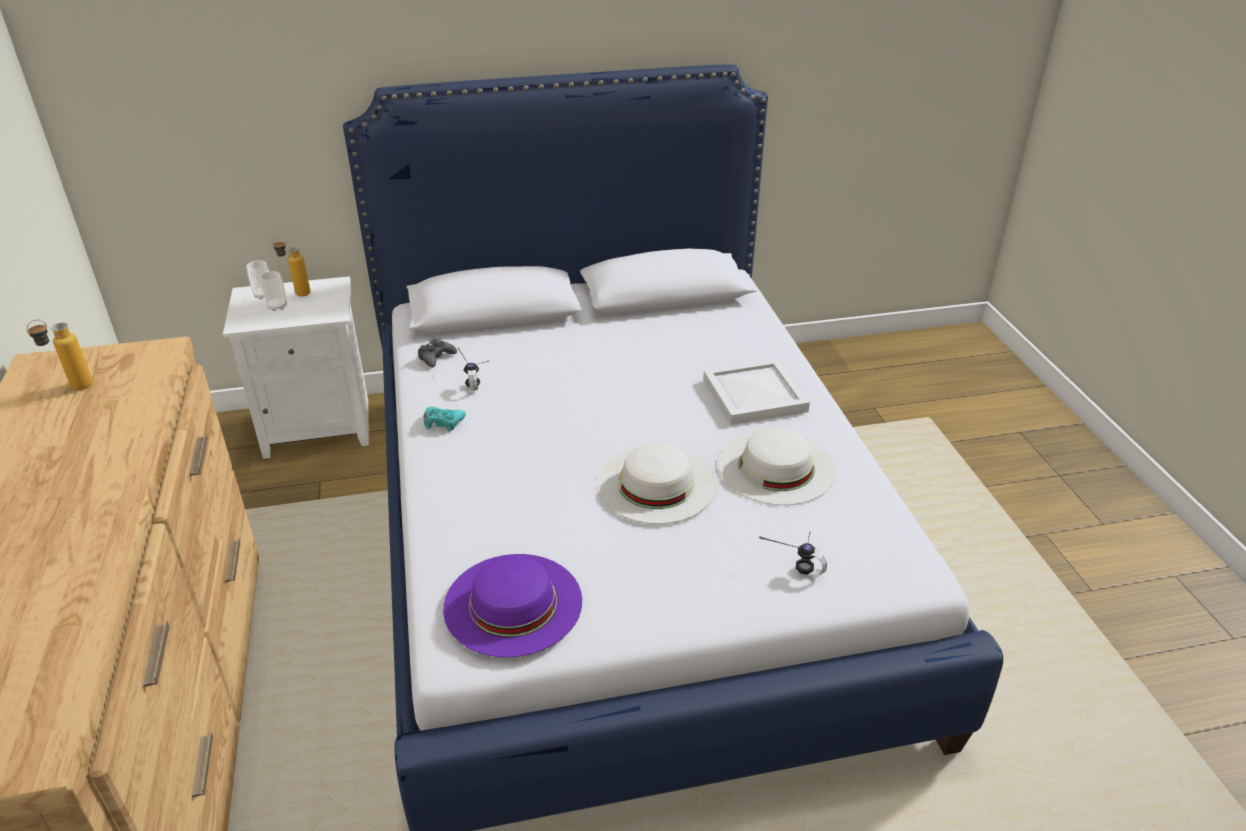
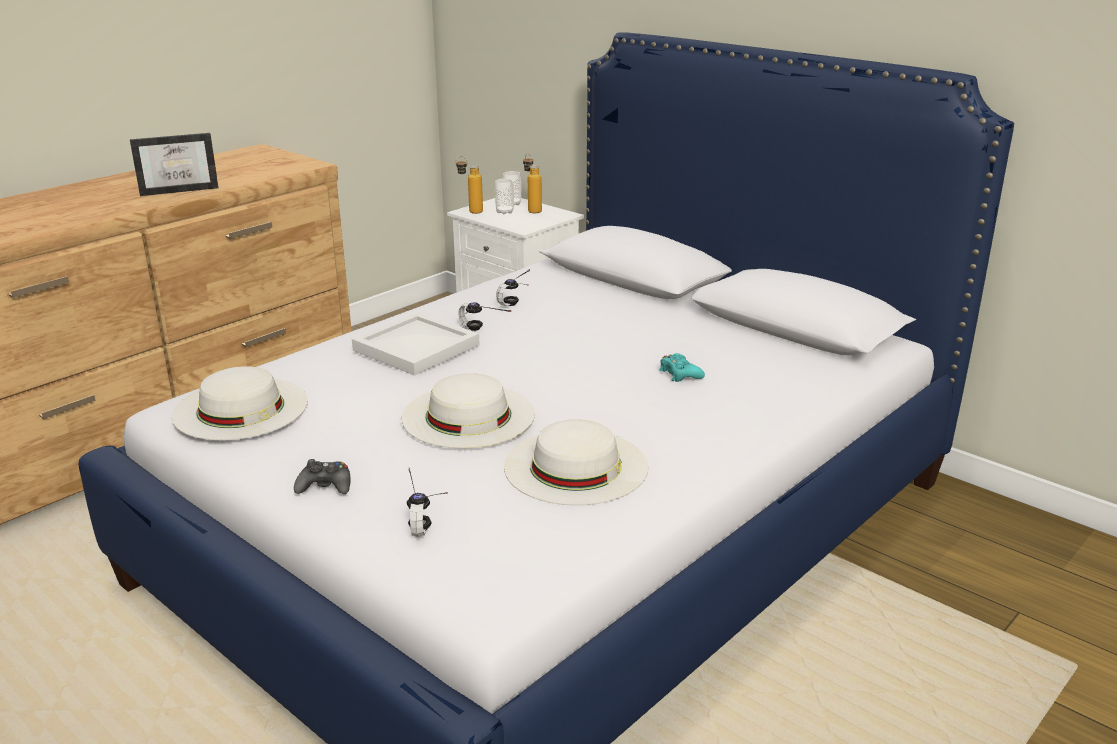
camera: 55 degrees right, 10 degrees down
(73, 389) = (239, 163): bottle -> bottle (470, 211)
(108, 452) = (180, 189): none -> picture frame
(436, 357) = (529, 280): black game controller -> black game controller (325, 486)
(443, 423) = (445, 311): turquoise game controller -> turquoise game controller (680, 374)
(510, 422) = (479, 333): none -> headphones
(513, 603) = (241, 408): purple hat -> white hat
(753, 396) = (684, 419): white tray -> white tray (414, 348)

